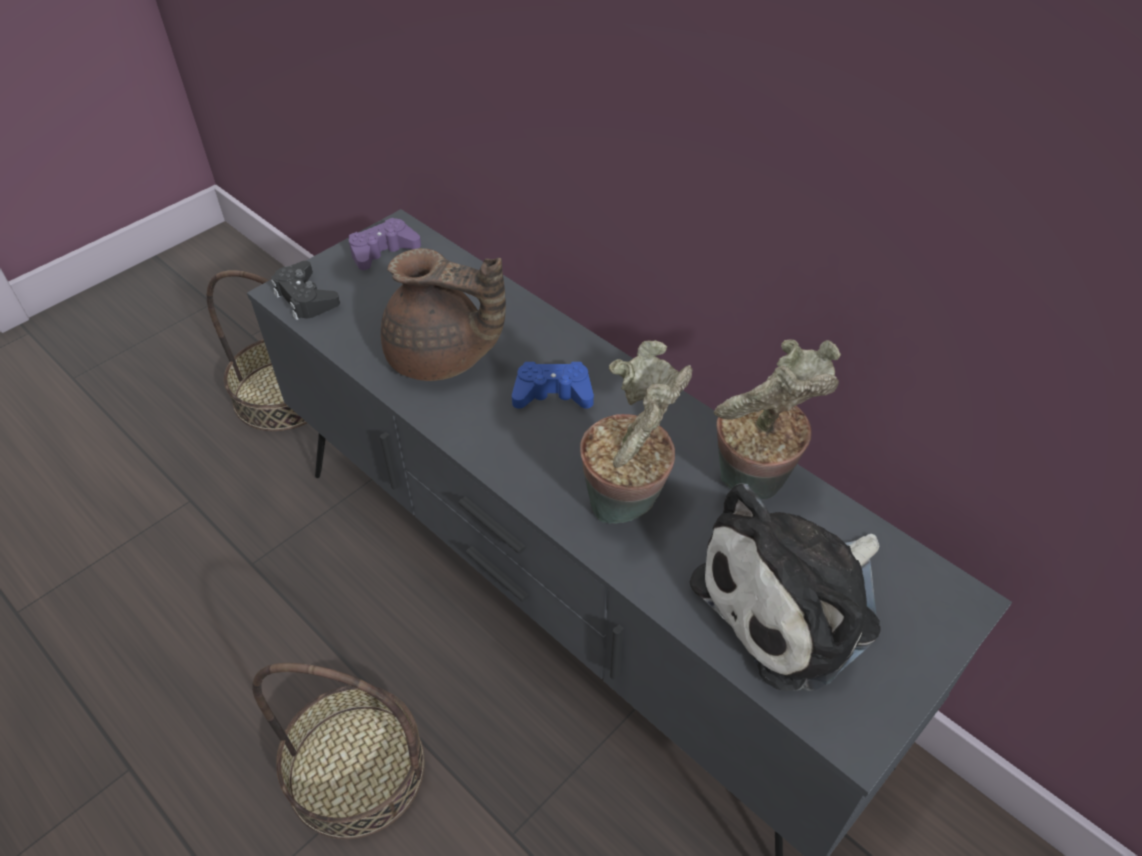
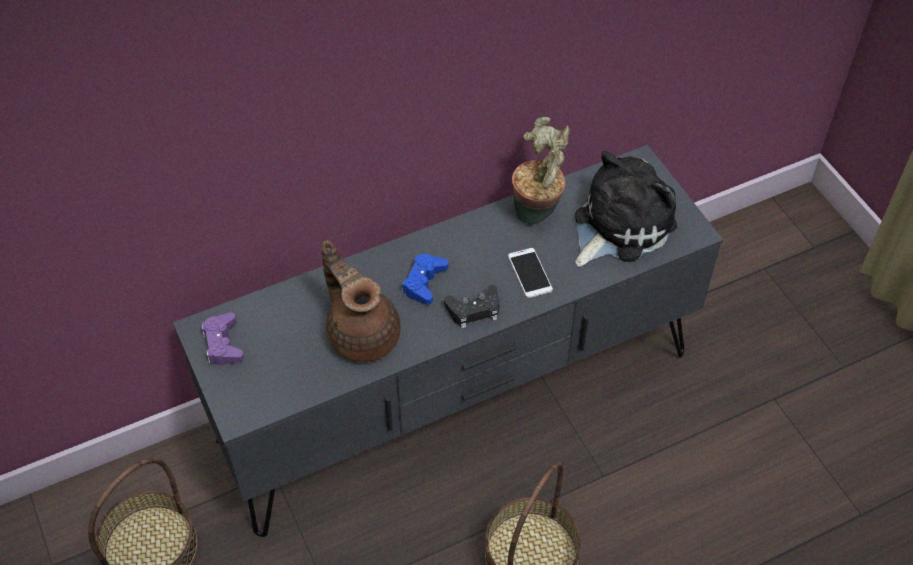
camera: 70 degrees left, 5 degrees up
(305, 298) = (253, 403): black game controller -> black game controller (474, 310)
(442, 358) = (362, 333): brown teapot -> brown teapot turned 75 degrees counterclockwise
(628, 507) = (530, 273): potted plant -> phone
(794, 603) = (619, 225): plush toy -> plush toy turned 120 degrees counterclockwise

